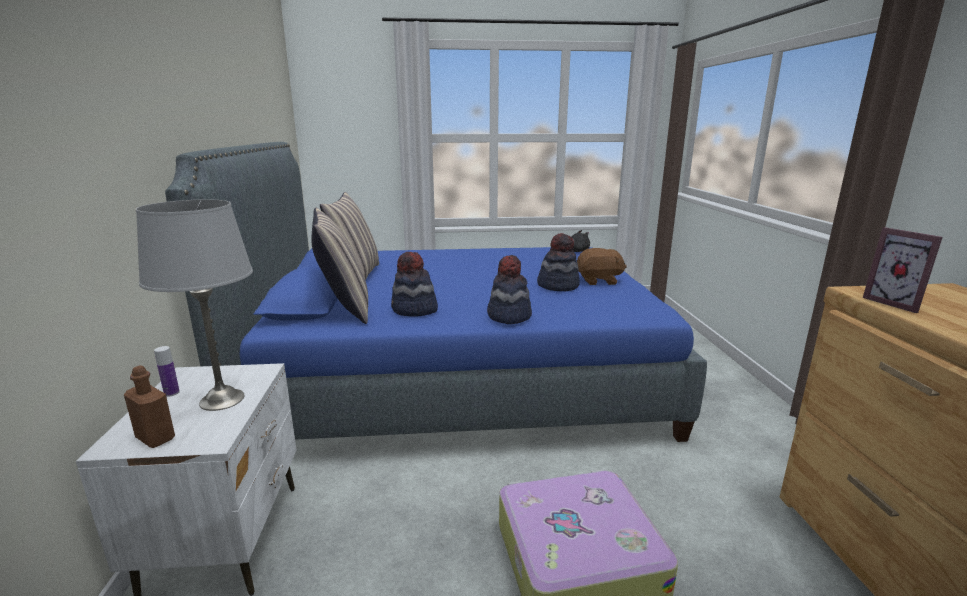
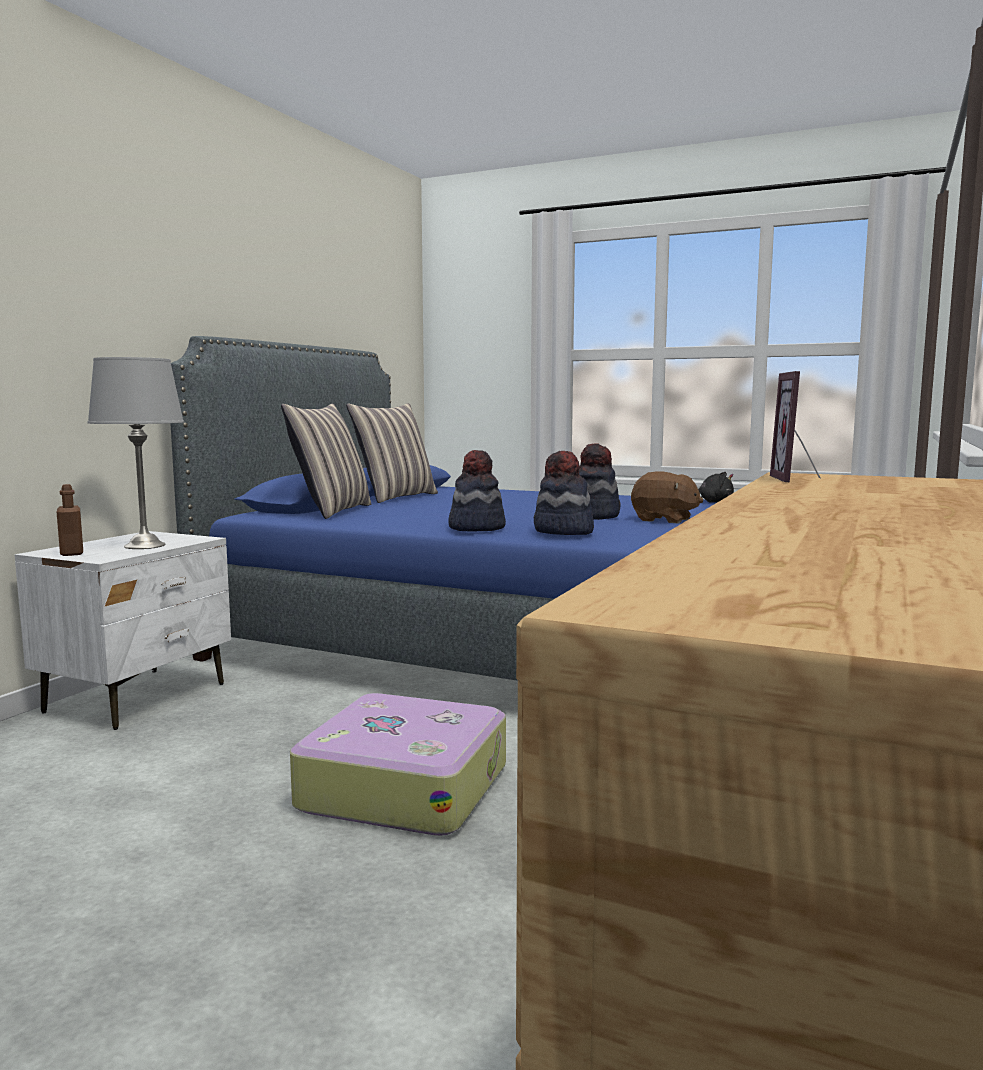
camera: 30 degrees right, 10 degrees down
(171, 393) = (120, 539): bottle -> none
(414, 310) = (391, 517): hat -> hat (563, 531)

